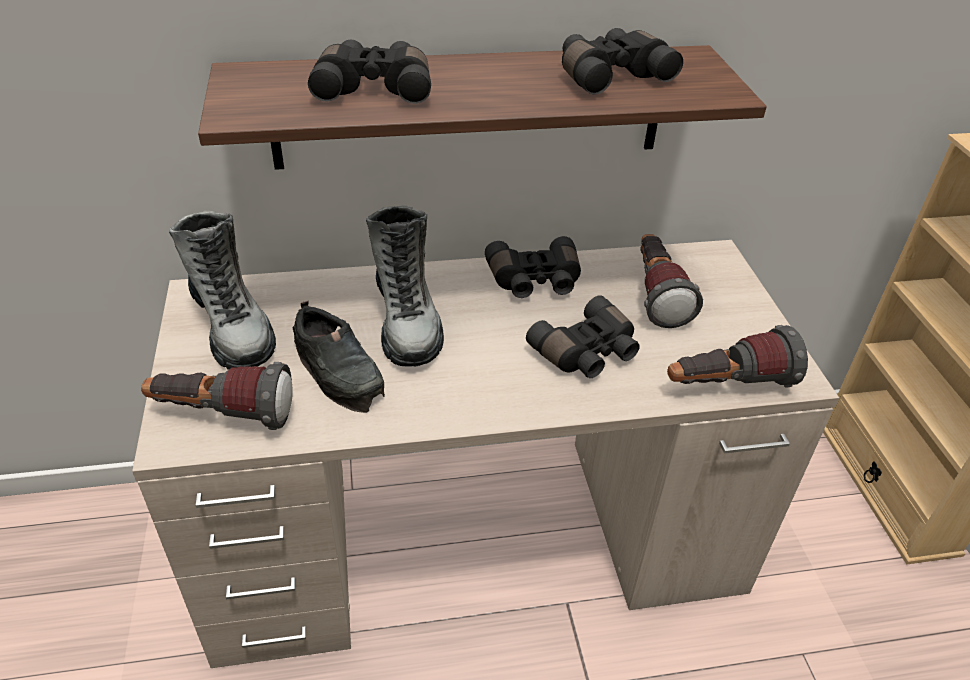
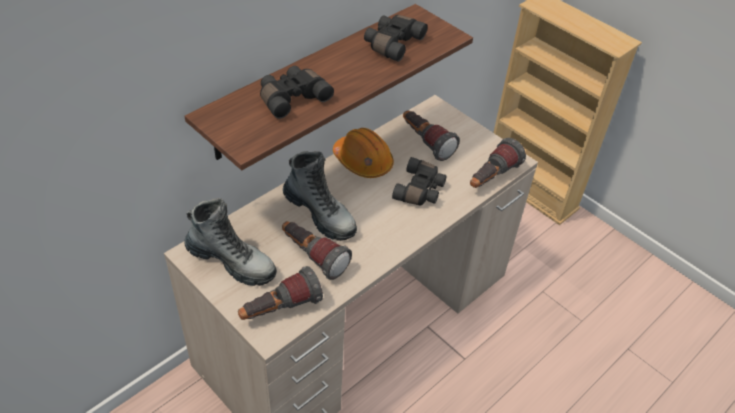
camera: 35 degrees left, 5 degrees up
(339, 369) = (313, 257): black shoe -> flashlight
(535, 281) = (363, 162): black binoculars -> orange hard hat

